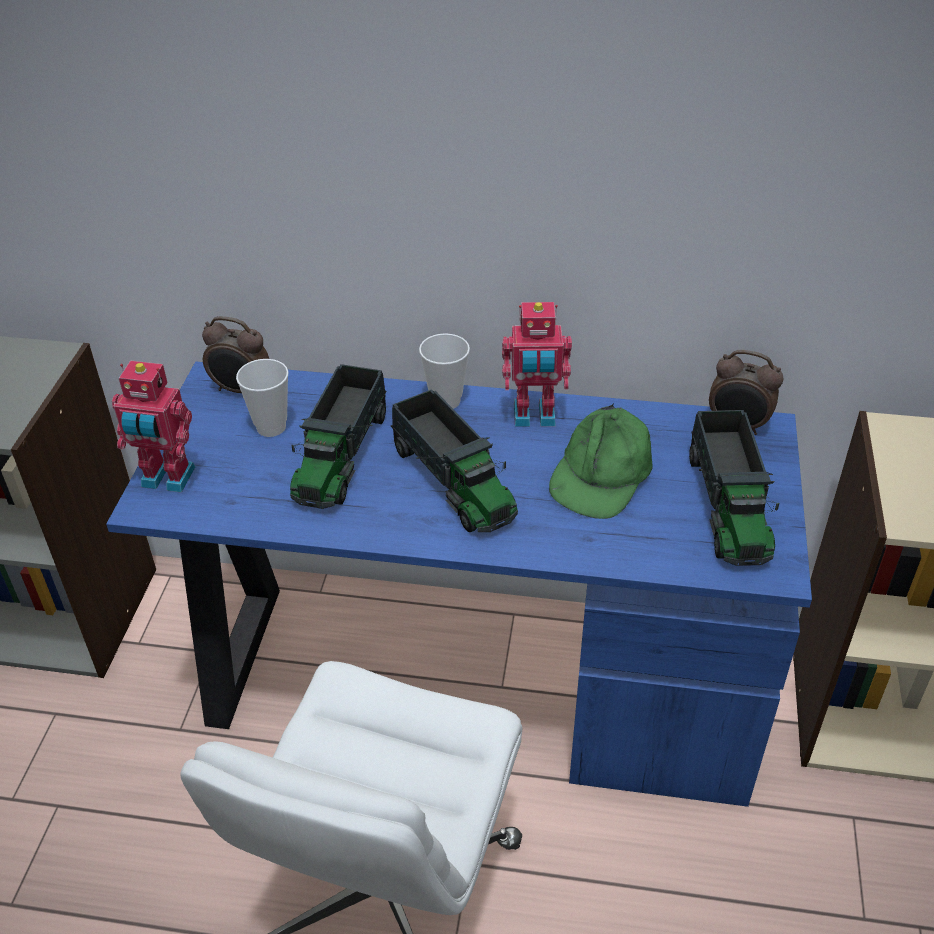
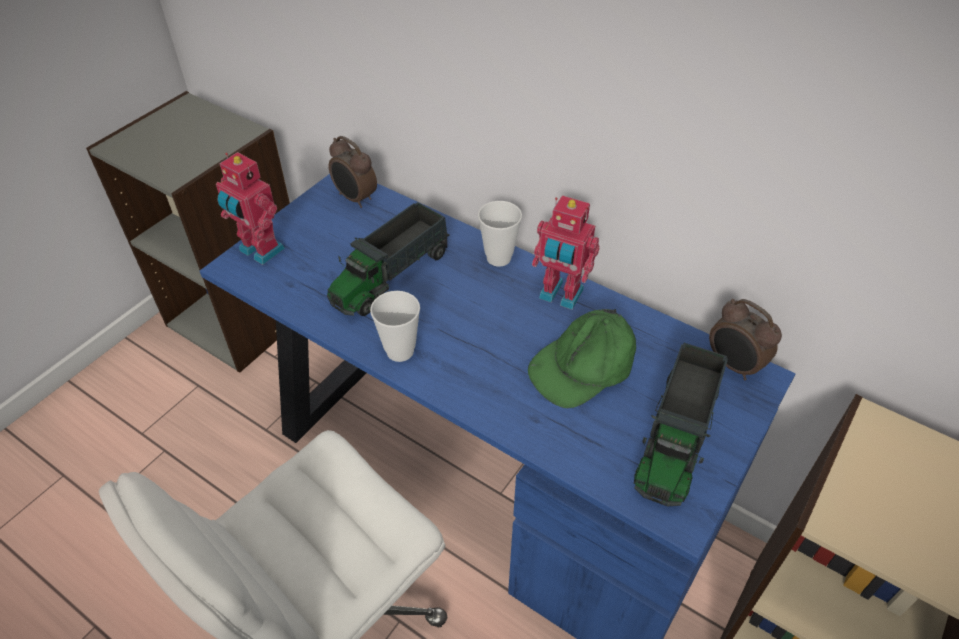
camera: 25 degrees right, 5 degrees up
(271, 427) = (356, 235): cup -> cup (400, 351)
(453, 482) = (460, 328): toy truck -> none

